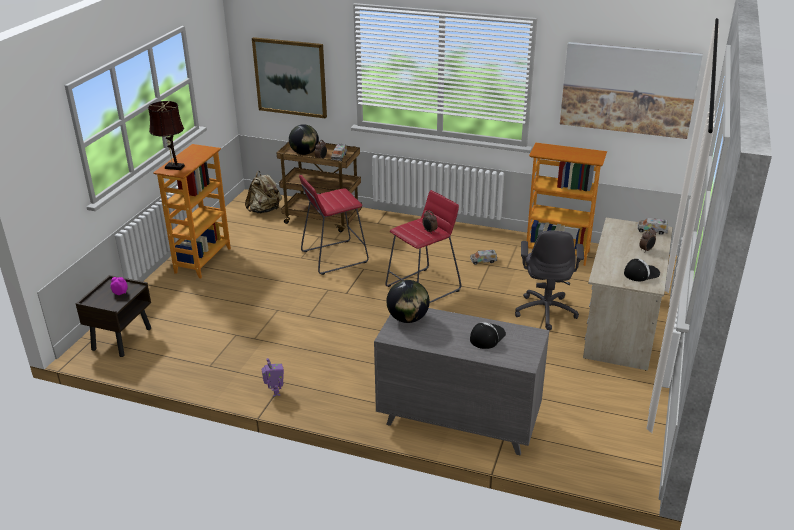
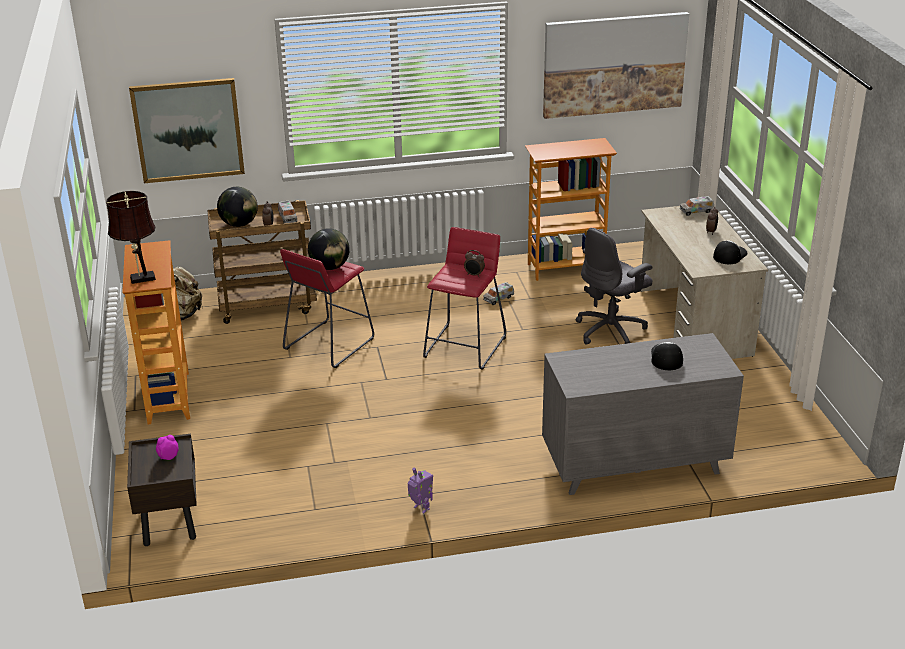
camera: 30 degrees left, 0 degrees up
(408, 319) = (574, 366): globe -> globe (330, 267)
(546, 311) = (611, 330): grey office chair -> grey office chair turned 75 degrees clockwise

